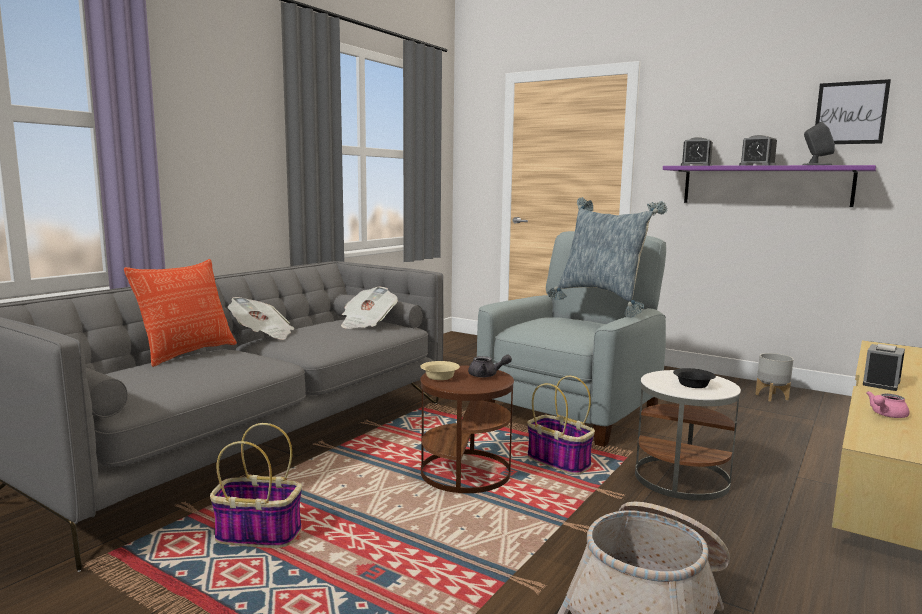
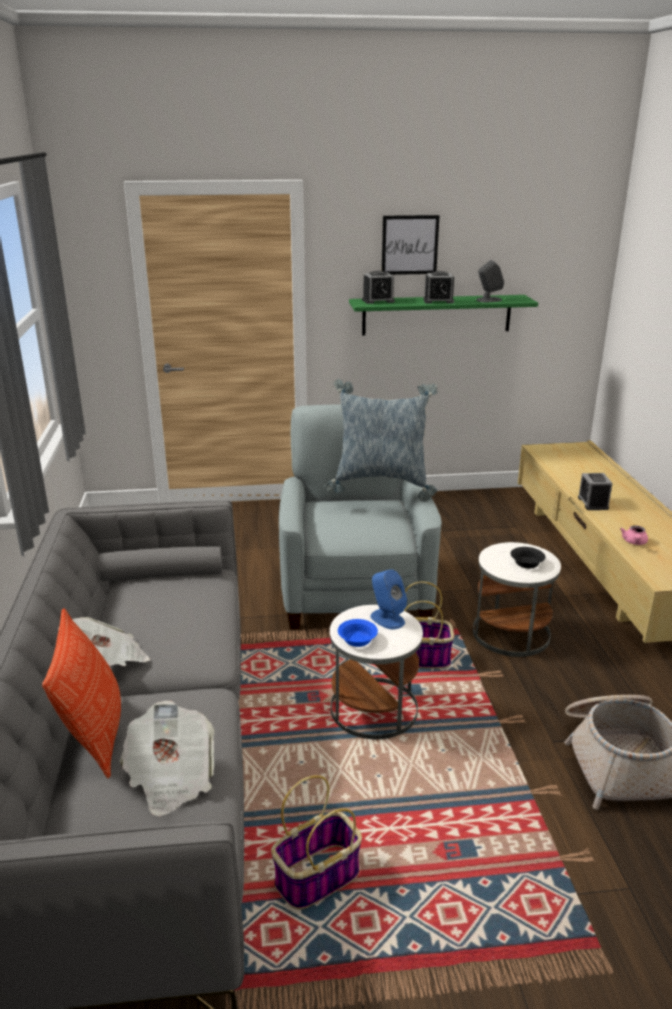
camera: 40 degrees left, 15 degrees up
(367, 323) = (179, 588): newspaper -> newspaper (171, 777)
(440, 377) = (357, 639): beige bowl -> blue bowl
(466, 473) = (374, 709): brown side table -> white side table
(487, 375) = (387, 619): grey teapot -> blue speaker
(765, 185) = (436, 315): purple shelf -> green shelf
(772, 397) = (466, 509): grey planter -> none
(850, 113) = (505, 246): picture -> picture (409, 245)

